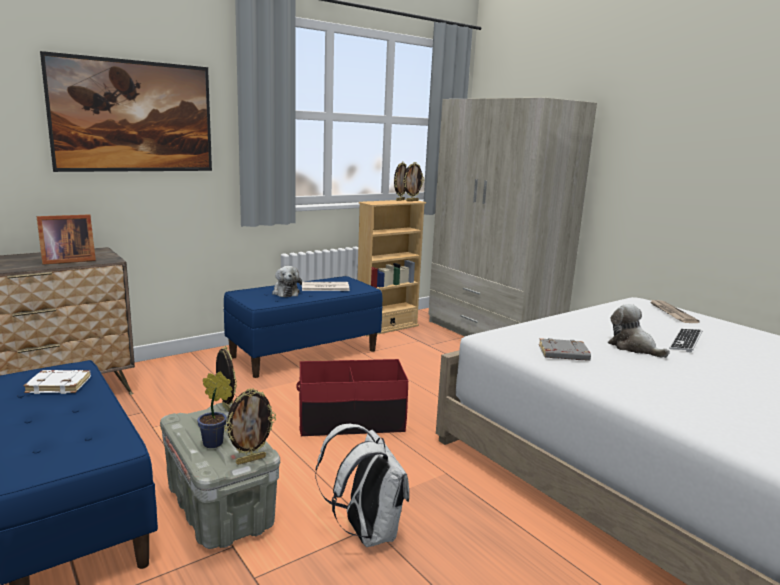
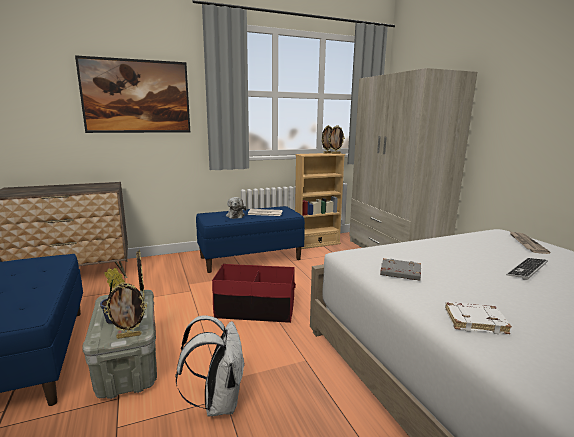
camera: 15 degrees right, 0 degrees up
(60, 385) = (40, 269): white book -> white book (475, 321)
(66, 261) = (84, 189): picture frame -> none
(633, 347) = (470, 272): plush toy -> none

